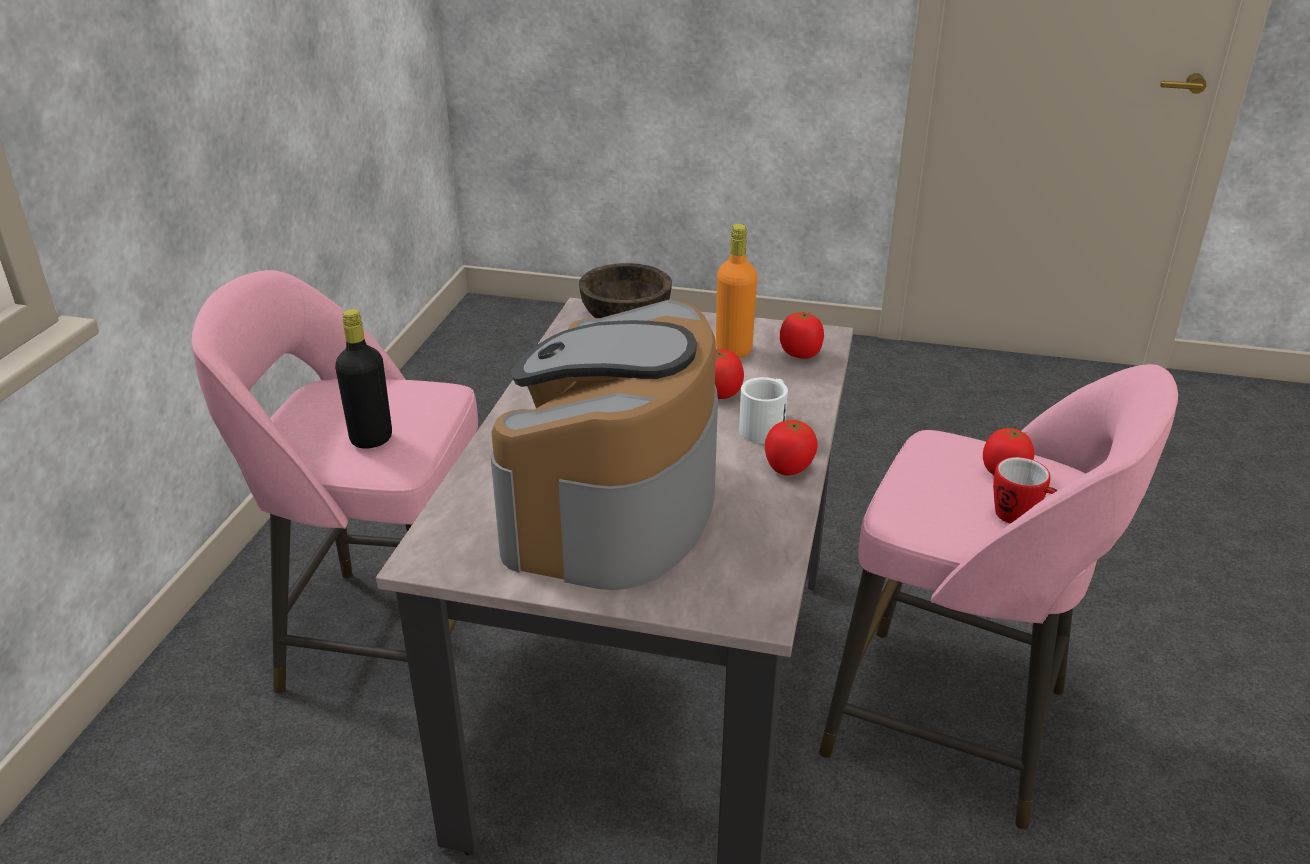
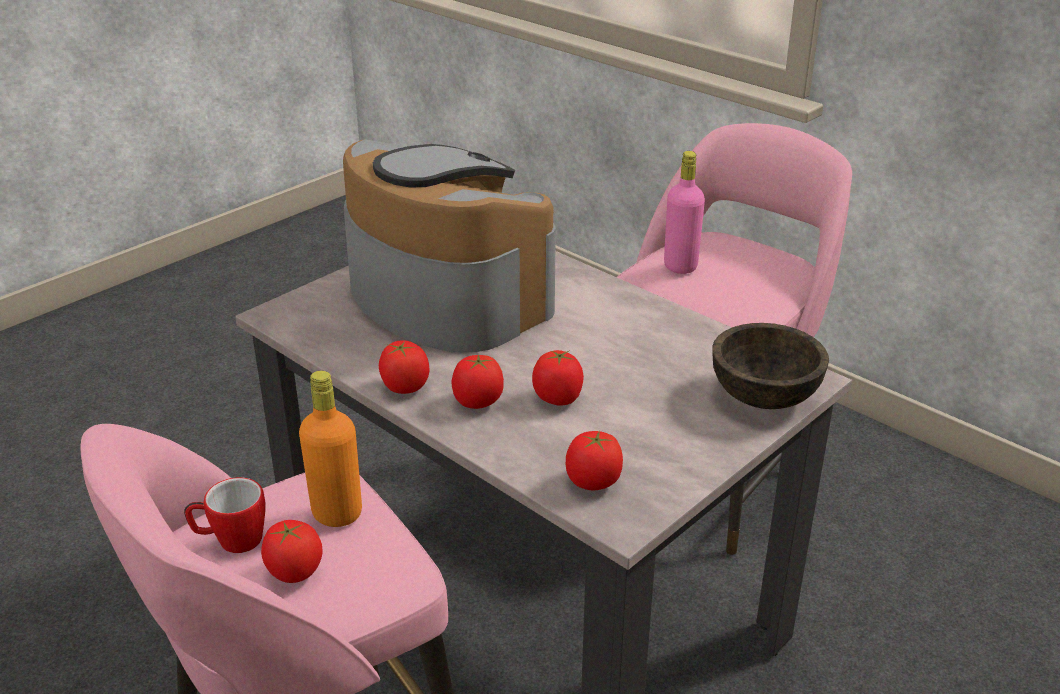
camera: 120 degrees right, 0 degrees up
(371, 439) = (680, 266): black bottle -> pink bottle
(733, 350) = (640, 440): orange bottle -> orange bottle (337, 513)
(766, 426) = (478, 402): white mug -> tomato

